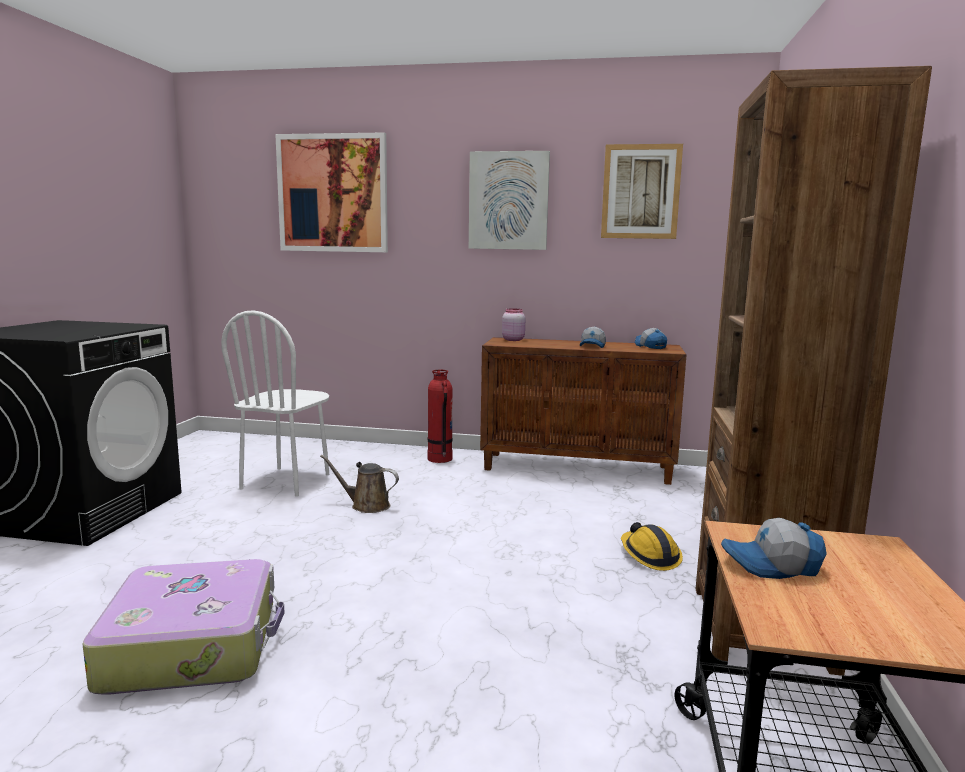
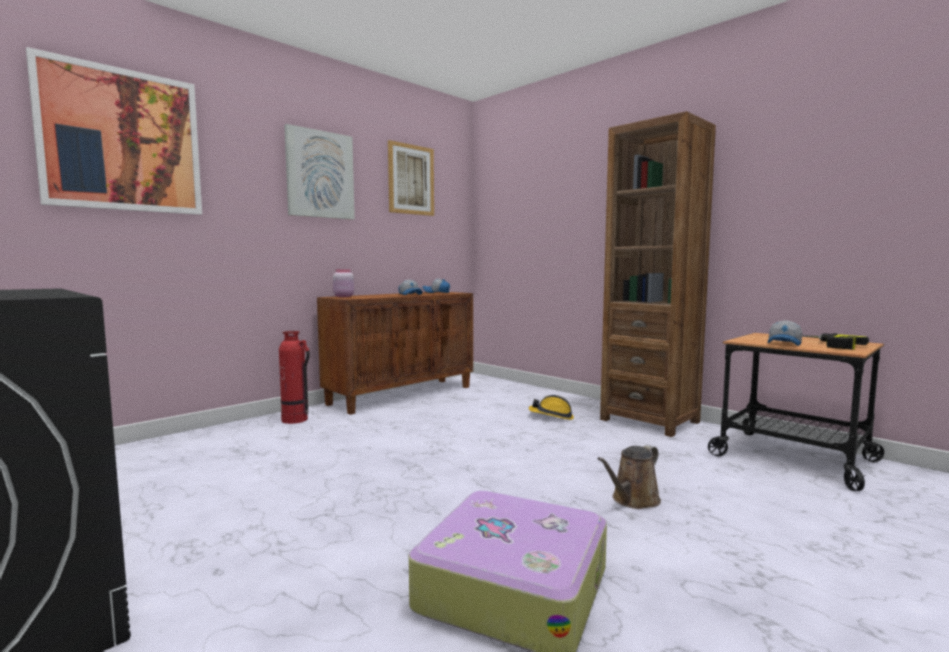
camera: 55 degrees left, 5 degrees down
(286, 481) = (199, 482): white chair -> none
(366, 505) = (337, 463): brown watering can -> brown watering can (633, 500)
(841, 606) = (828, 345): none -> power drill

